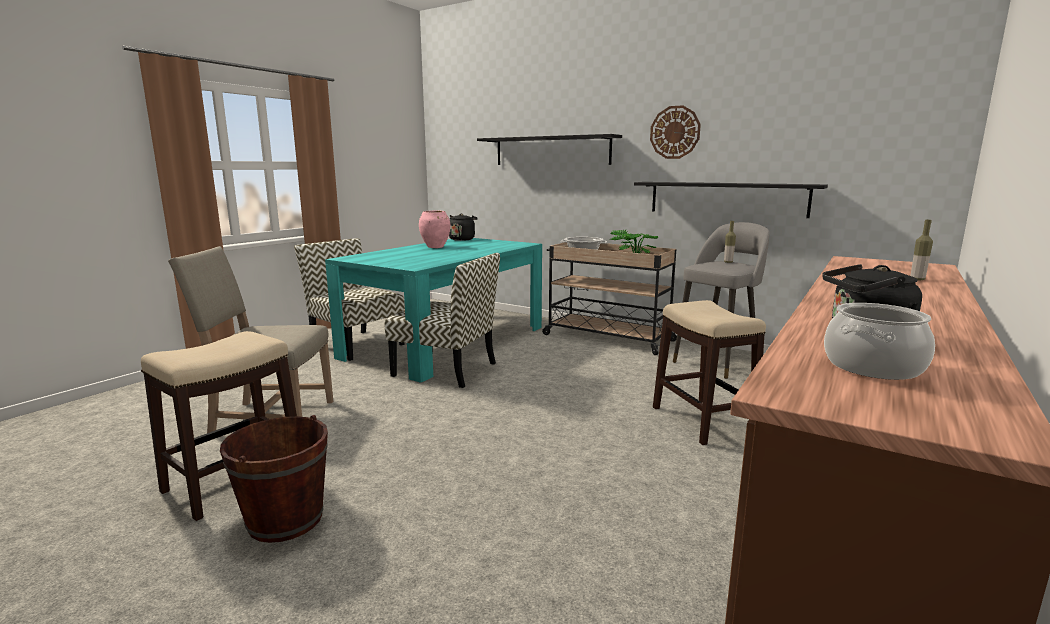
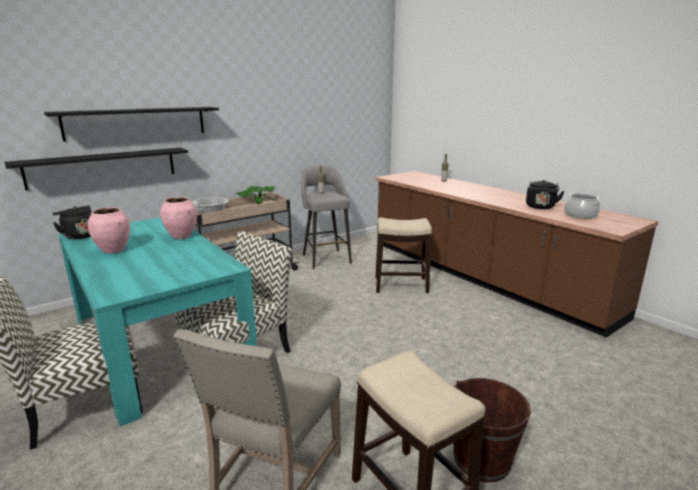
camera: 70 degrees left, 5 degrees up
(484, 251) = (181, 236): none -> pink vase
(675, 132) = (252, 104): wall clock -> none
(726, 198) = (292, 150): black shelf -> black shelf (103, 167)

